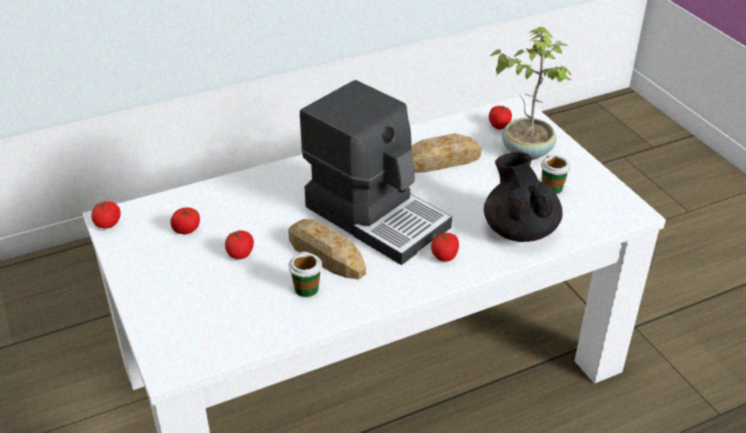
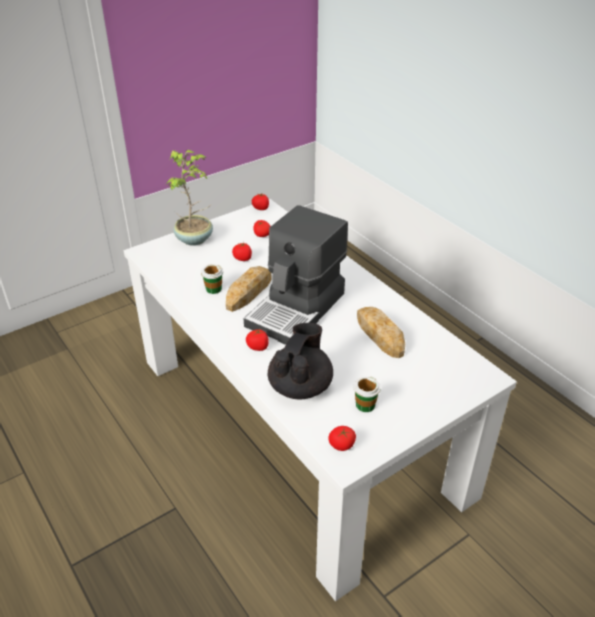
camera: 80 degrees right, 0 degrees up
(499, 125) = (451, 367): tomato -> tomato (341, 445)
(519, 229) = (300, 386): black teapot -> black teapot turned 45 degrees counterclockwise
(526, 150) = (418, 387): potted plant -> potted plant (195, 239)

